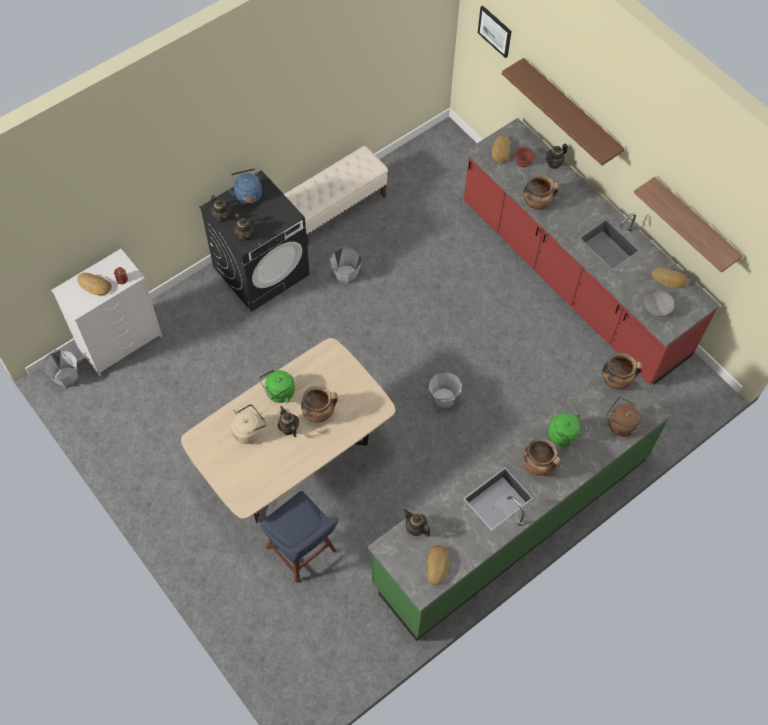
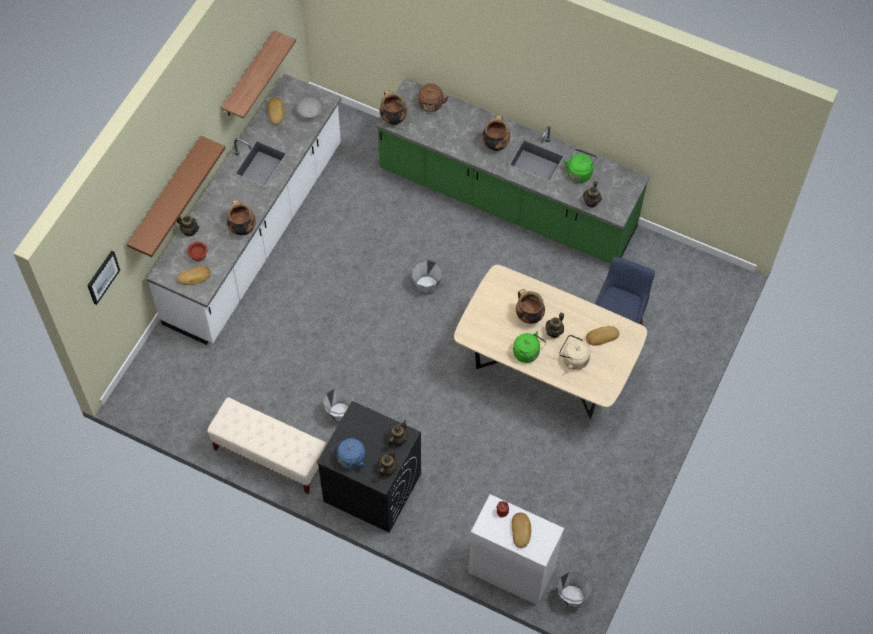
camera: 115 degrees left, 0 degrees up
(438, 565) = (610, 178): bread -> bread (601, 336)
(564, 436) = (460, 136): green kettle -> green kettle (579, 172)
(572, 279) = (255, 234): red counter -> white counter

